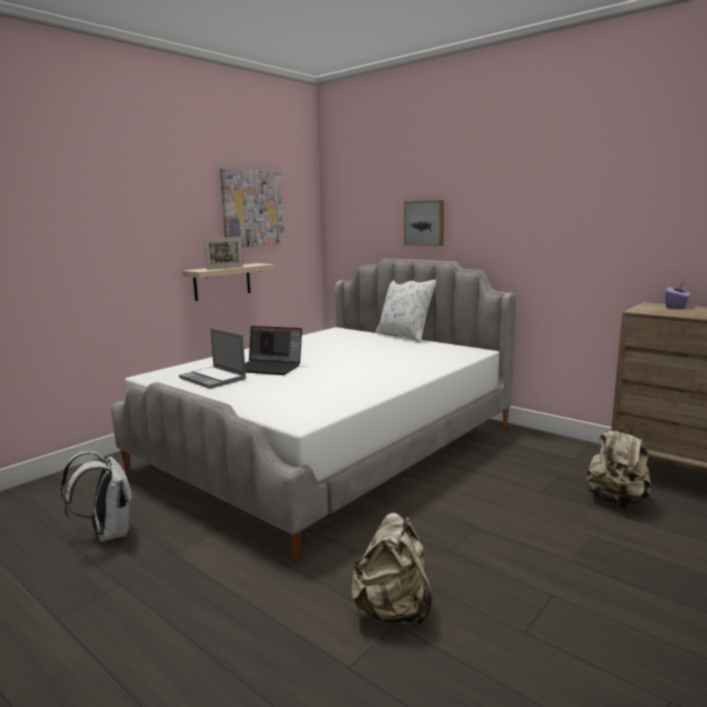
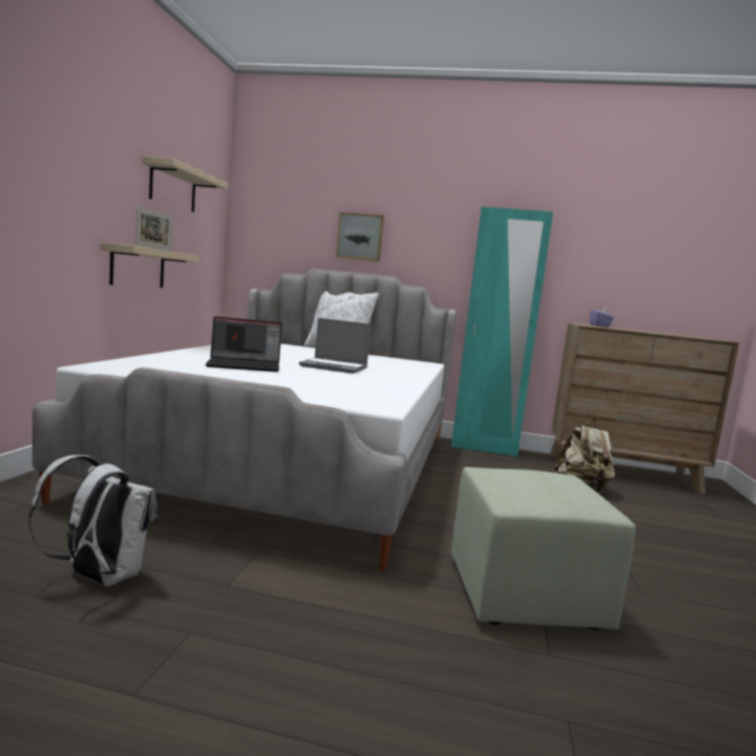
camera: 30 degrees left, 5 degrees down
(214, 379) = (195, 372): laptop -> laptop (335, 367)
(252, 208) = (173, 187): picture -> beige shelf
(393, 610) = (526, 596): beige backpack -> green ottoman
(549, 440) = (484, 448): none -> turquoise wardrobe

